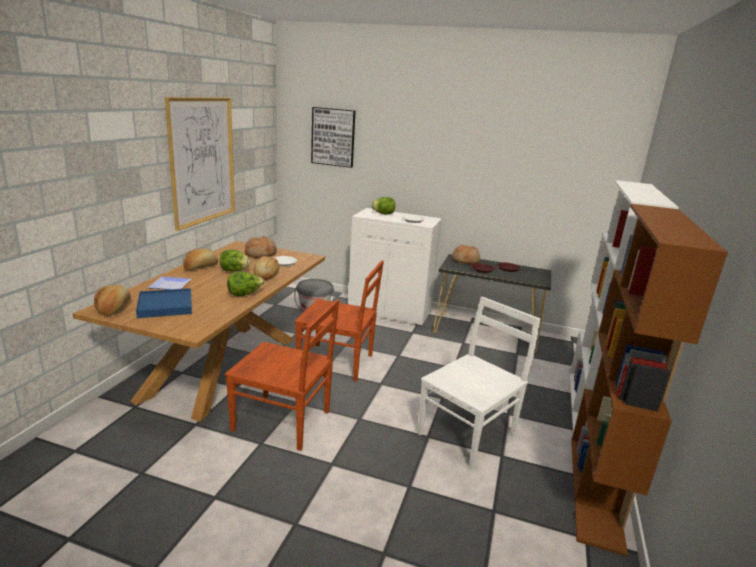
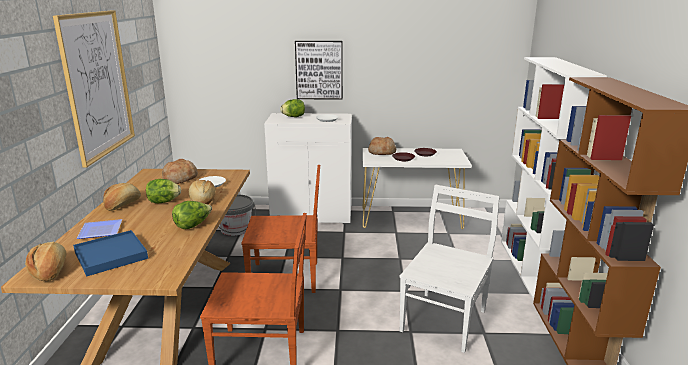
camera: 15 degrees left, 0 degrees up
(333, 137) = (225, 43): picture -> picture (319, 70)
(486, 332) = (411, 218): black console table -> white console table

